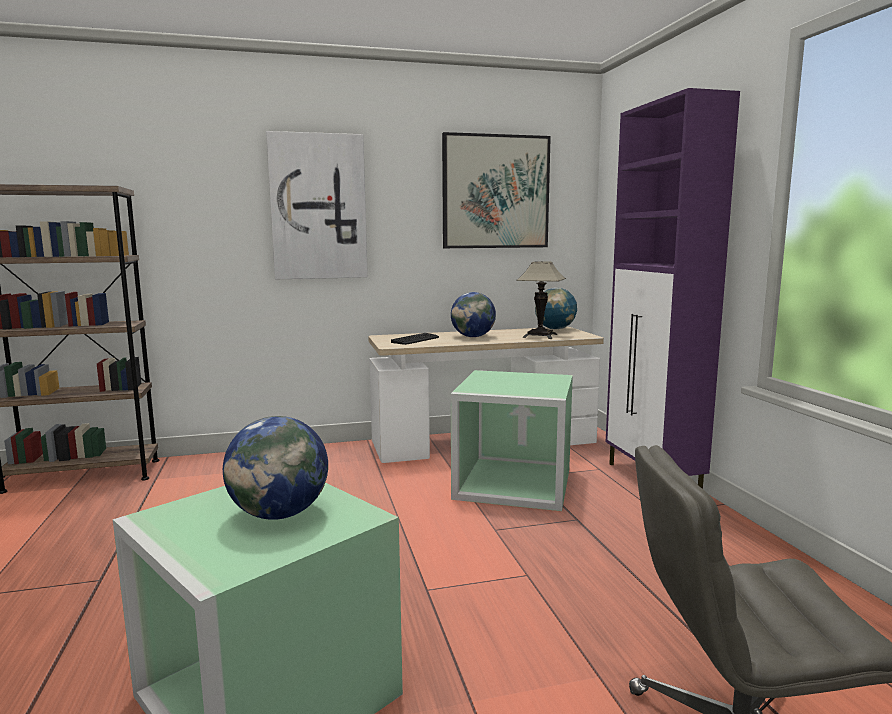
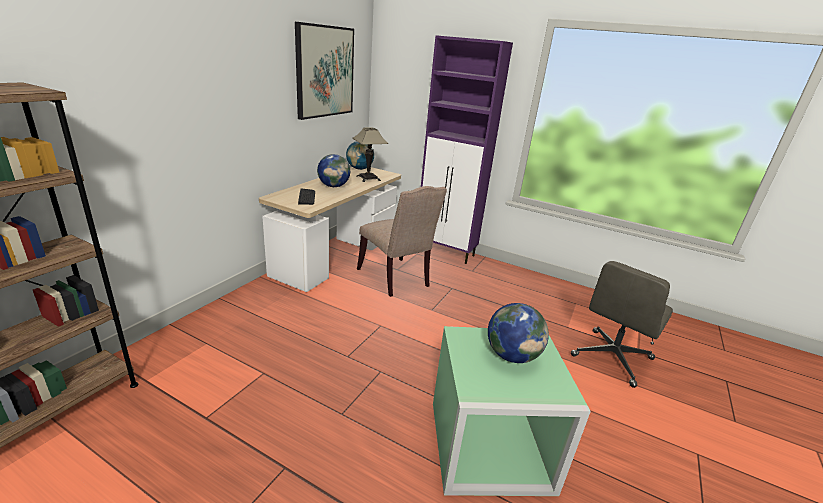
camera: 50 degrees left, 15 degrees up
(318, 207) = (213, 90): picture -> none
(511, 484) = (396, 278): green storage box -> beige chair

